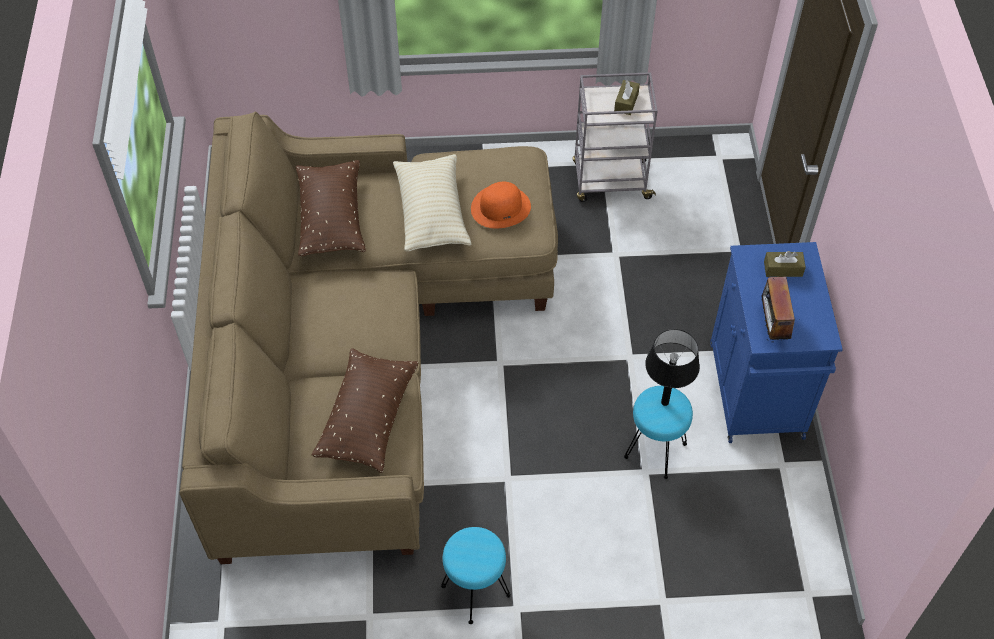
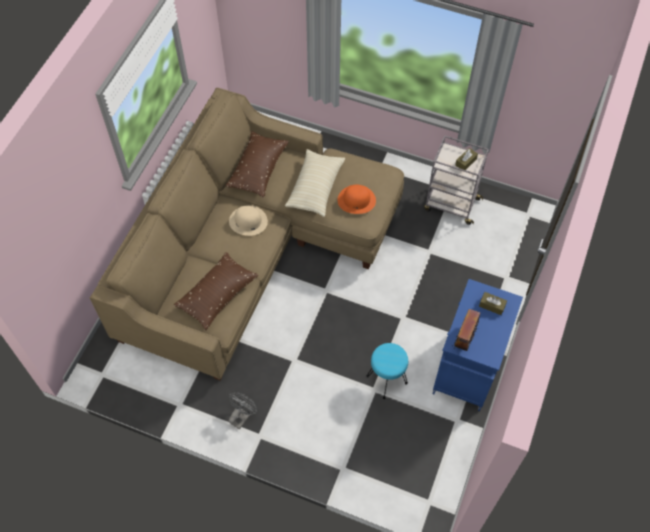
camera: 25 degrees right, 5 degrees up
(355, 295) = (248, 221): none -> beige hat
(475, 591) = (242, 416): turquoise stool -> grey fan
(665, 402) = (392, 355): black table lamp -> none

